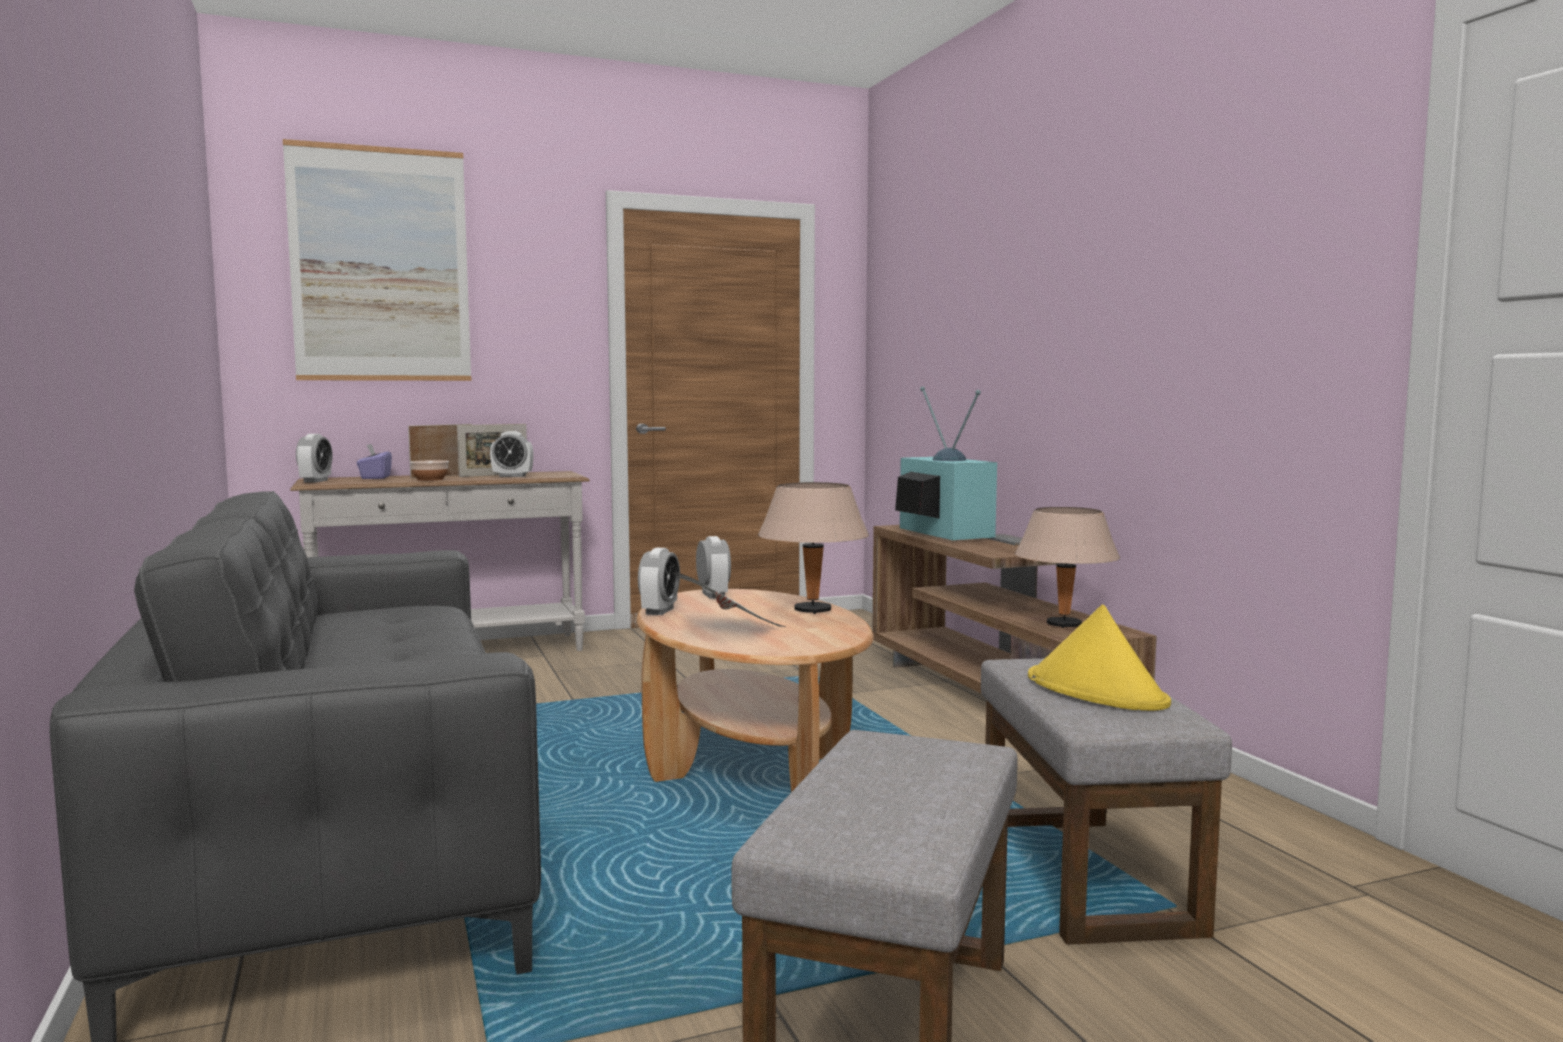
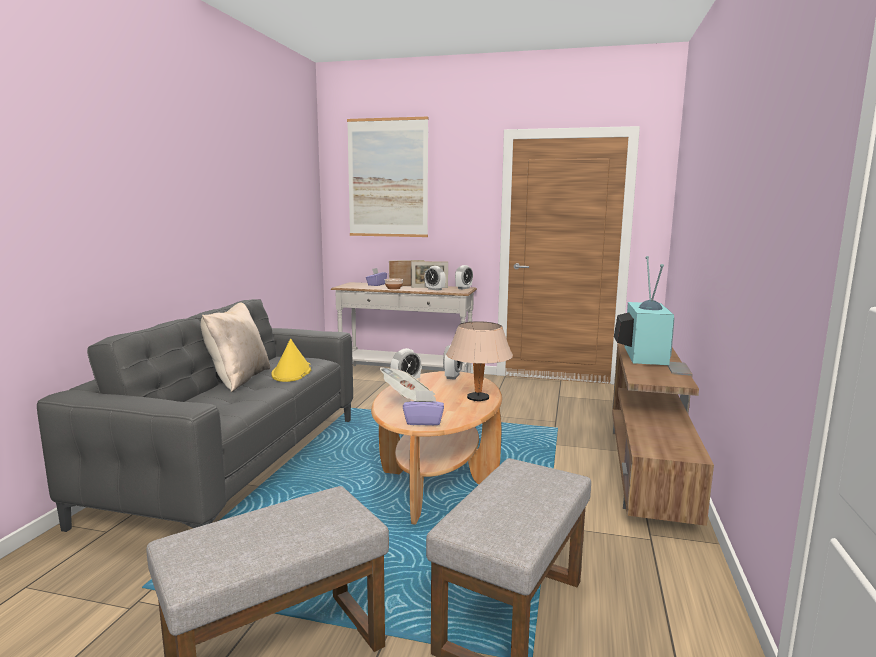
camera: 35 degrees right, 5 degrees up
(315, 481) = (347, 285): alarm clock -> alarm clock (463, 288)
(330, 652) = (238, 379): none -> beige pillow
(804, 644) = (423, 421): none -> purple tissue box
(1063, 625) = (660, 439): beige table lamp -> none
(1097, 691) = (516, 502): yellow hat -> yellow hat (292, 372)

